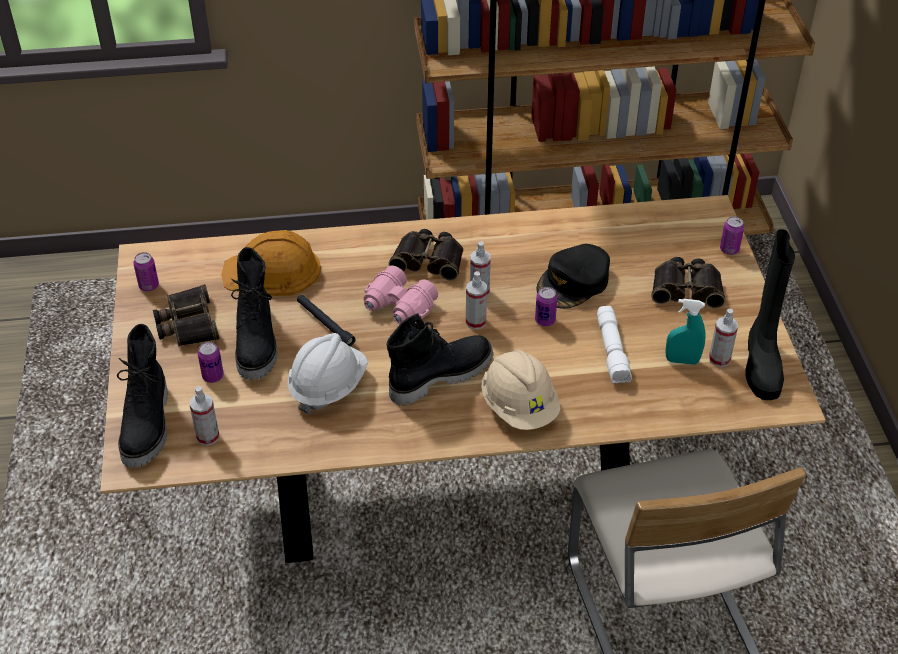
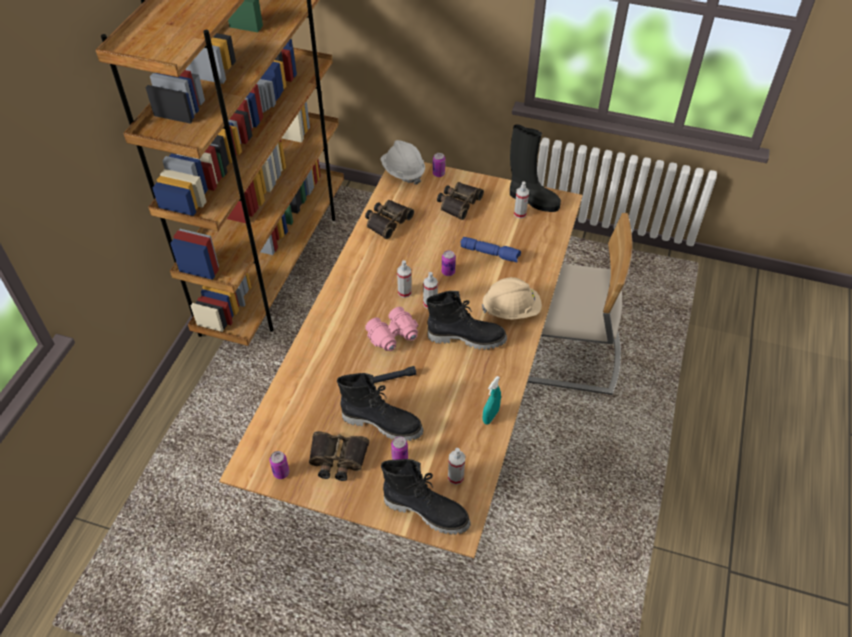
camera: 65 degrees left, 5 degrees up
(272, 271) = (315, 392): orange hard hat -> none
(328, 386) = (444, 396): white hard hat -> white hard hat (403, 172)
(429, 259) = (359, 305): binoculars -> binoculars (387, 221)
(440, 376) = (466, 337): black boot -> black boot turned 105 degrees clockwise
(574, 283) = (424, 247): black cap -> none
(613, 352) = (490, 253): white flashlight -> blue flashlight
(682, 360) = (513, 228): turquoise spray bottle -> turquoise spray bottle (490, 416)

